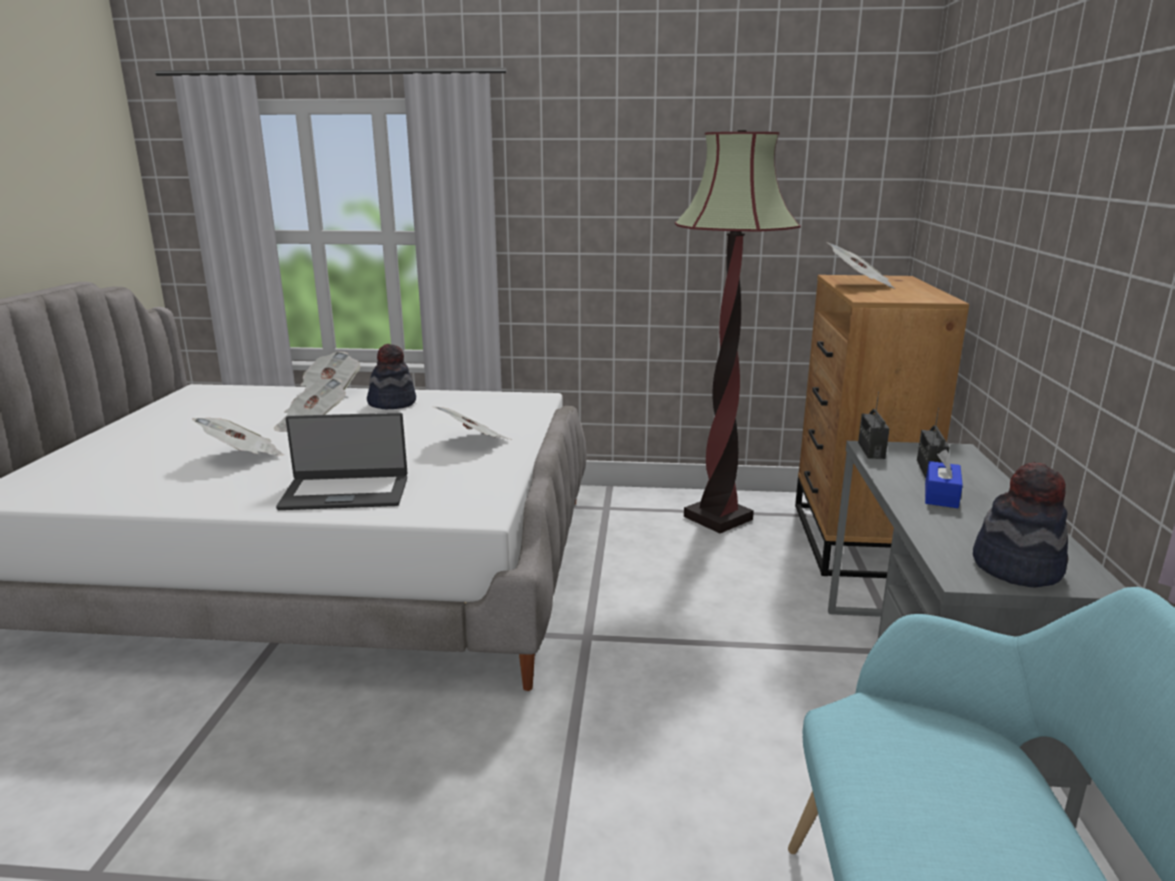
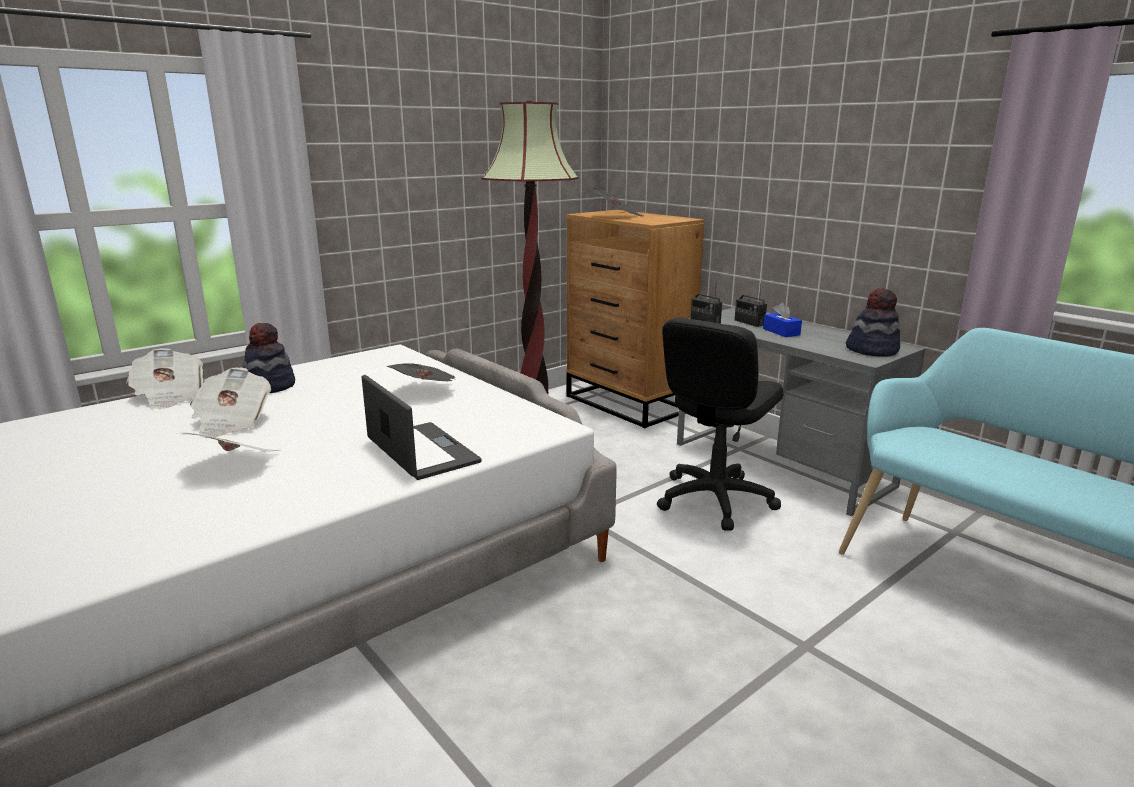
camera: 45 degrees left, 0 degrees up
(345, 493) = (421, 452): laptop -> laptop turned 75 degrees counterclockwise
(753, 694) = (714, 499): none -> black office chair

